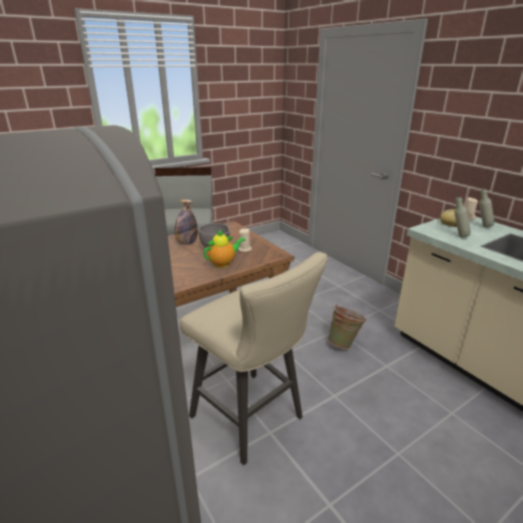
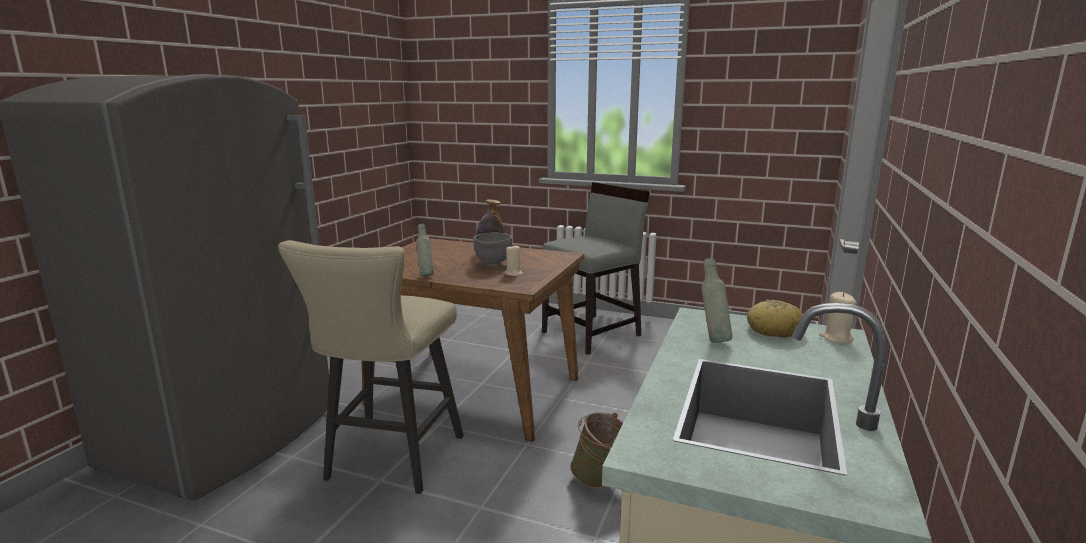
camera: 55 degrees right, 10 degrees down
(223, 263) = (464, 274): teapot -> none
(482, 226) = (813, 353): grey bottle -> grey bottle (425, 275)

